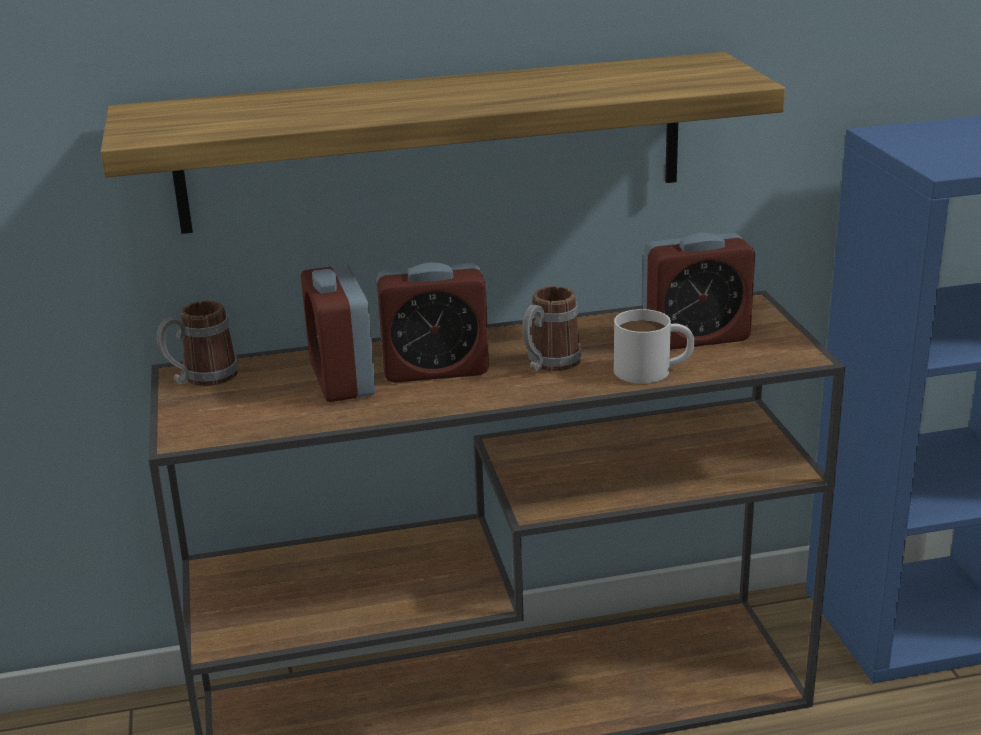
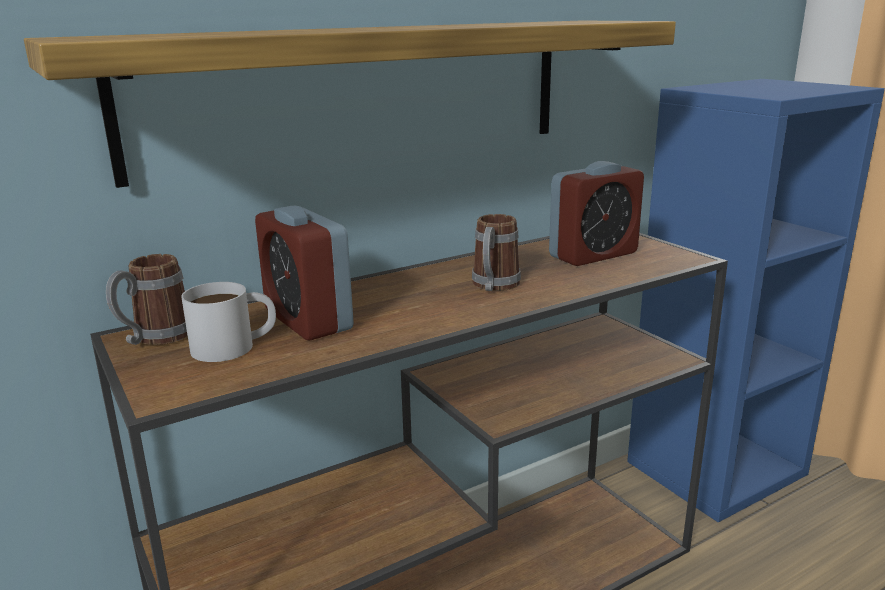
camera: 20 degrees left, 5 degrees down
(435, 369) = (394, 302): alarm clock -> none
(653, 370) = (586, 279): white mug -> white mug (235, 346)

